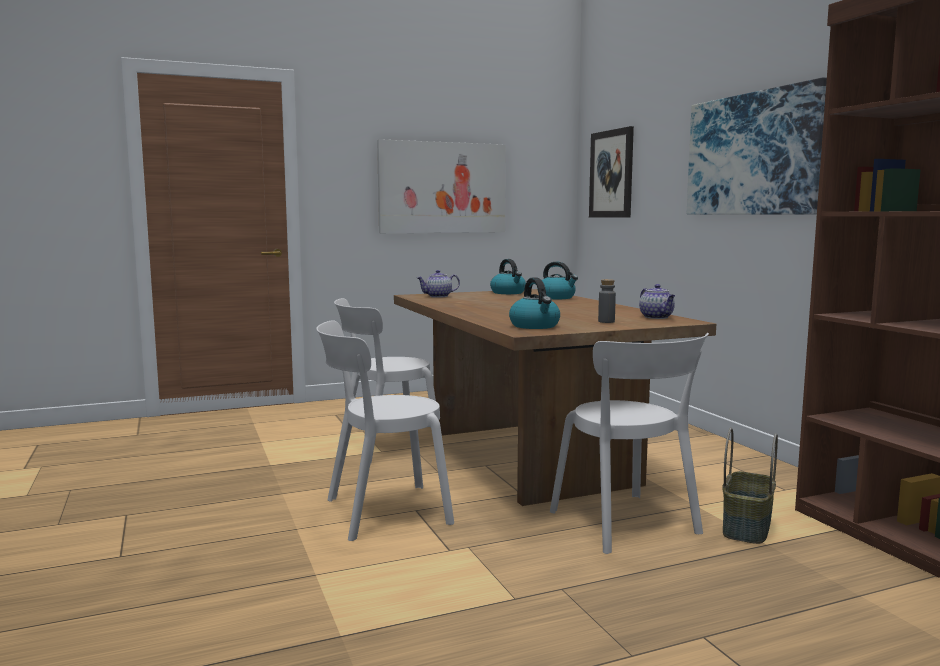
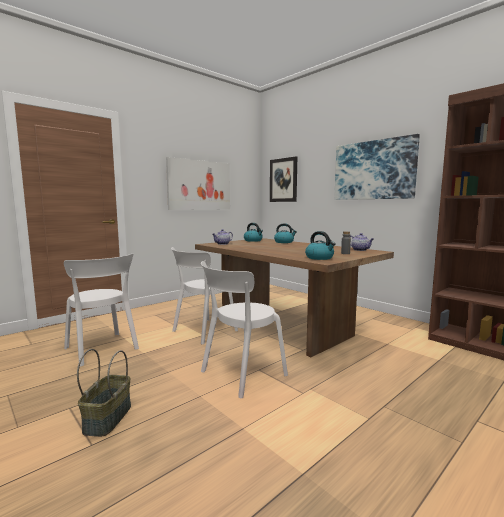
camera: 20 degrees left, 0 degrees up
(627, 524) = (371, 359): white chair -> white chair (102, 349)
(745, 527) = (420, 351): basket -> basket (107, 418)

